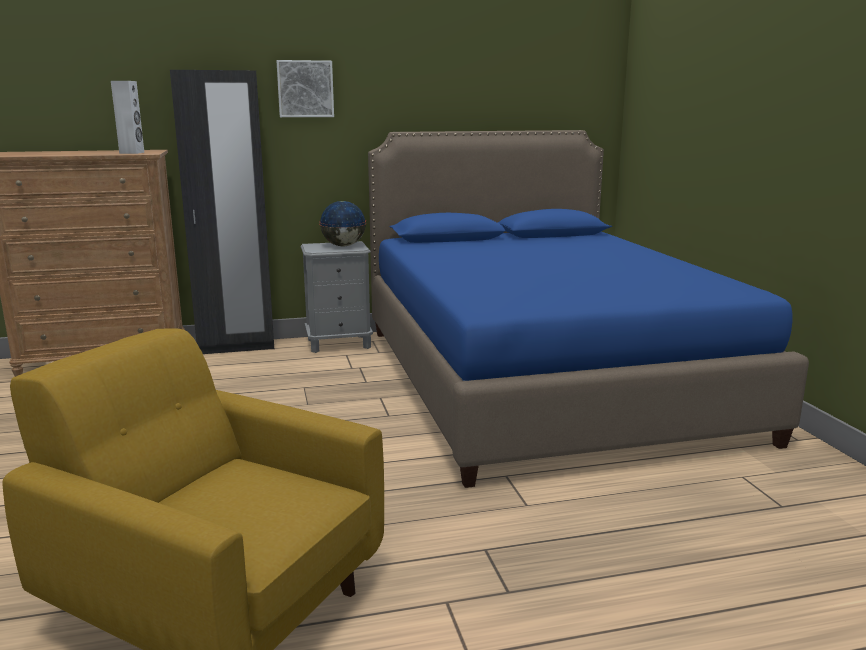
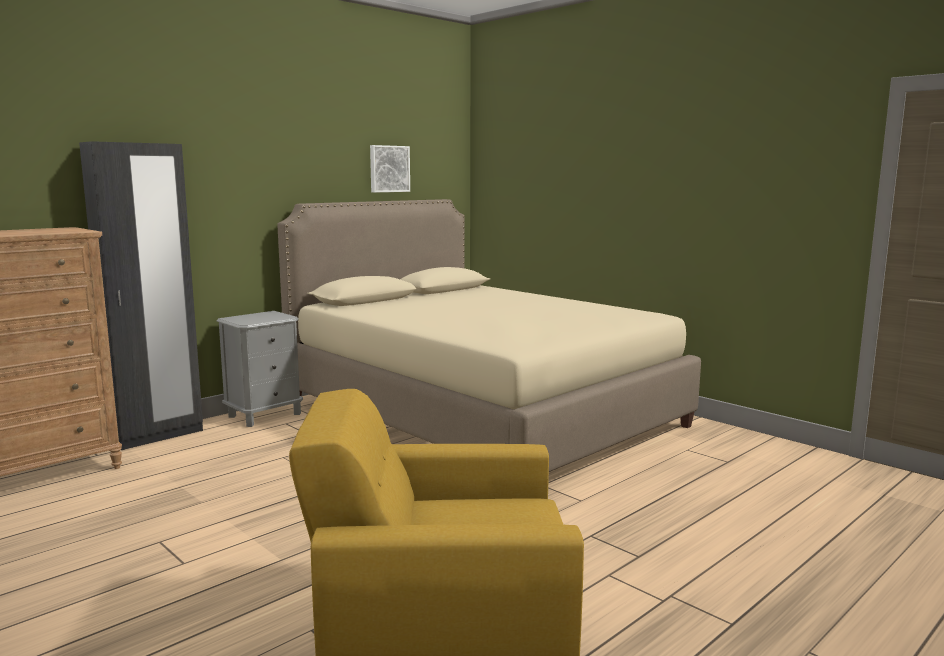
camera: 30 degrees left, 5 degrees down
(132, 153) = (61, 231): white speaker -> none
(305, 89) = (215, 162): picture -> picture (388, 169)
(343, 246) = (266, 316): globe -> none
(541, 380) = (481, 413): blue bed -> beige bed

